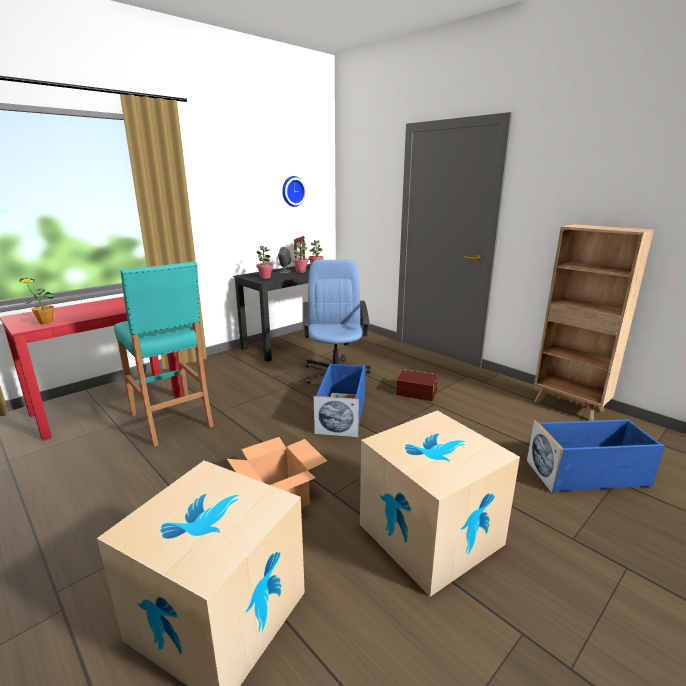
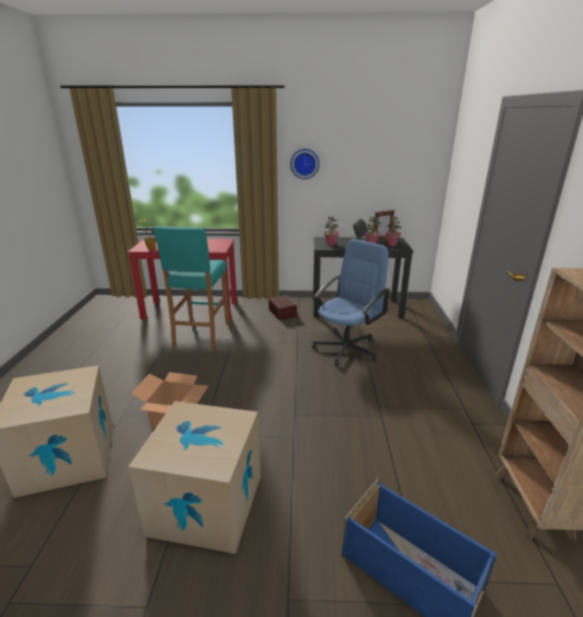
camera: 45 degrees right, 5 degrees up
(292, 191) = (391, 164): wall clock -> wall clock (304, 163)
(342, 413) = (297, 383): blue storage box -> none
(416, 391) = (386, 397): brown storage box -> brown storage box (283, 312)

